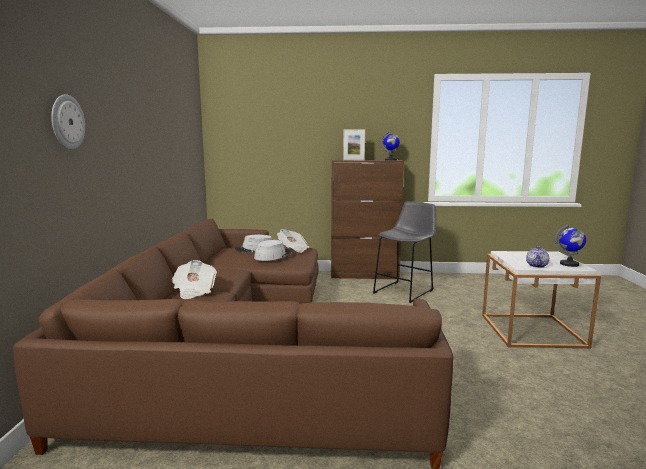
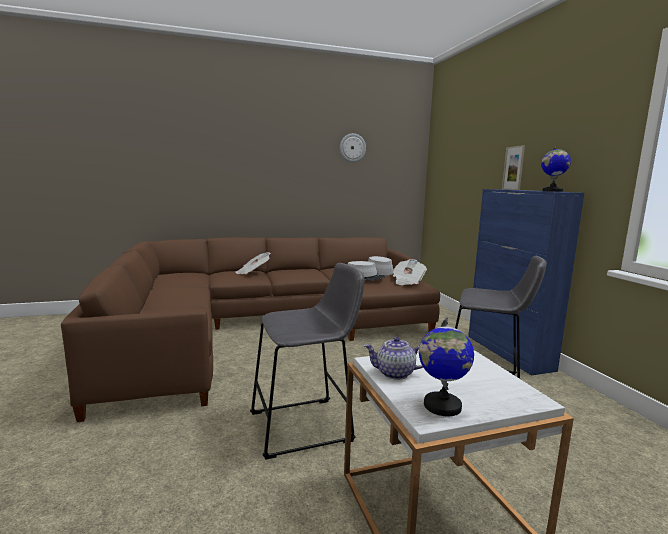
camera: 70 degrees right, 0 degrees up
(67, 122) = (204, 149): wall clock -> wall clock (352, 148)
(365, 275) = (508, 352): brown cabinet -> blue cabinet
(454, 350) = (306, 426): none -> grey stool

